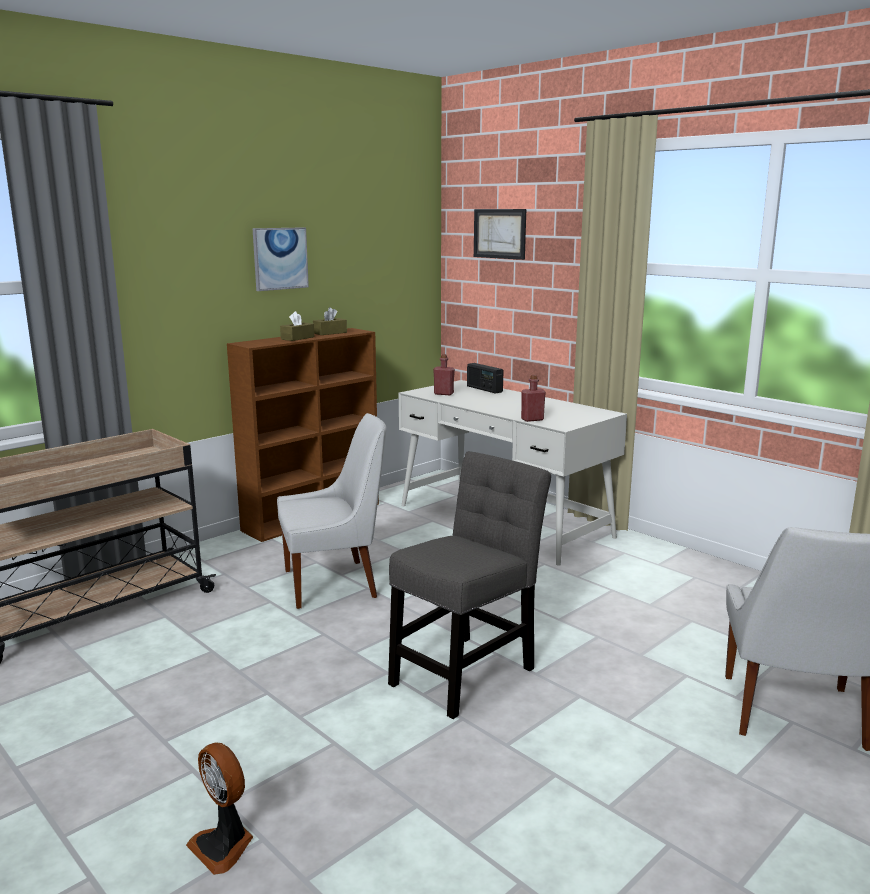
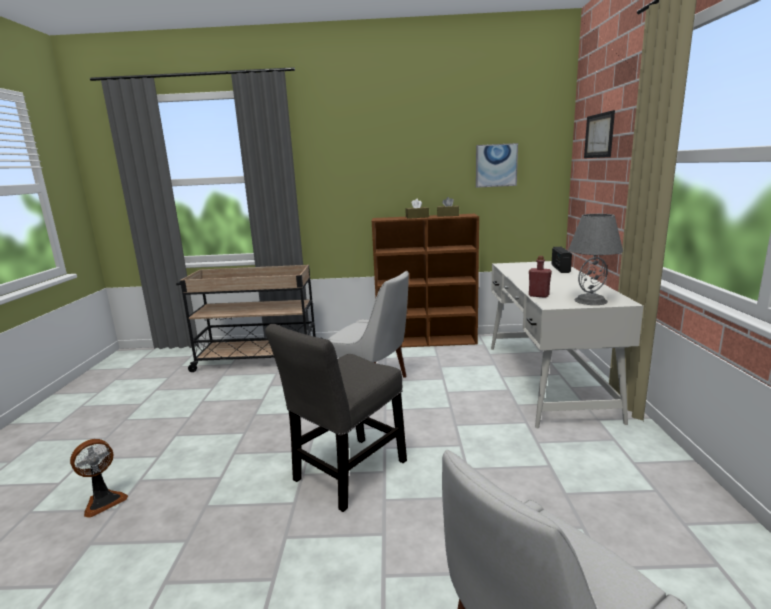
camera: 45 degrees right, 0 degrees up
(224, 845) = (103, 501): fan -> fan turned 135 degrees counterclockwise
(280, 258) = (416, 162): picture -> picture (496, 165)
(443, 394) = (520, 268): red bottle -> none
(466, 672) = (347, 474): grey chair -> grey chair turned 135 degrees clockwise
(582, 416) = (590, 300): none -> grey table lamp

